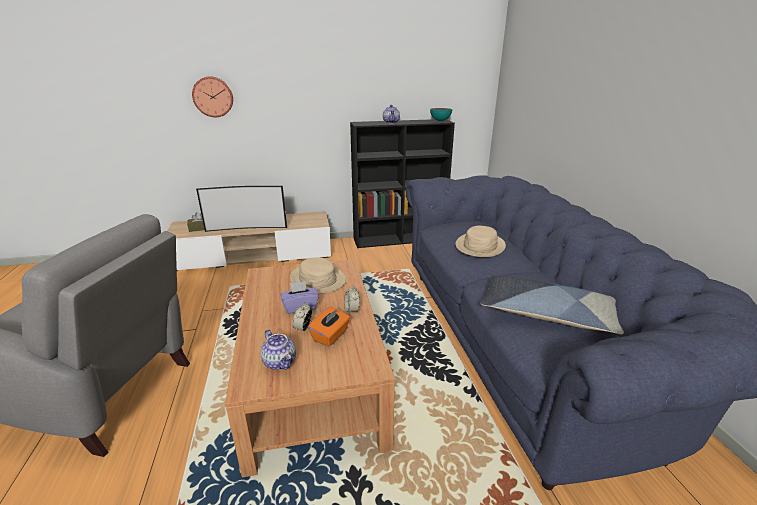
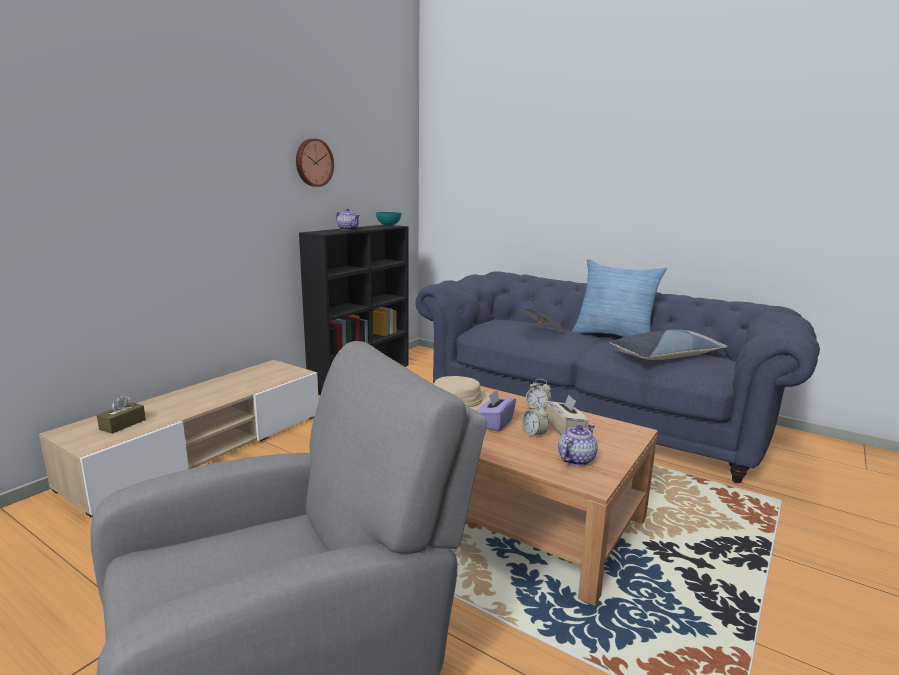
camera: 45 degrees left, 10 degrees down
(213, 97) = (119, 202): wall clock -> wall clock (313, 162)
(247, 228) = (204, 403): television -> none
(280, 362) = (576, 459): teapot -> teapot turned 60 degrees counterclockwise
(331, 336) = (565, 429): orange tissue box -> beige tissue box
(480, 246) = (542, 332): beige hat -> newspaper
(550, 272) = (614, 336): none -> pillow

